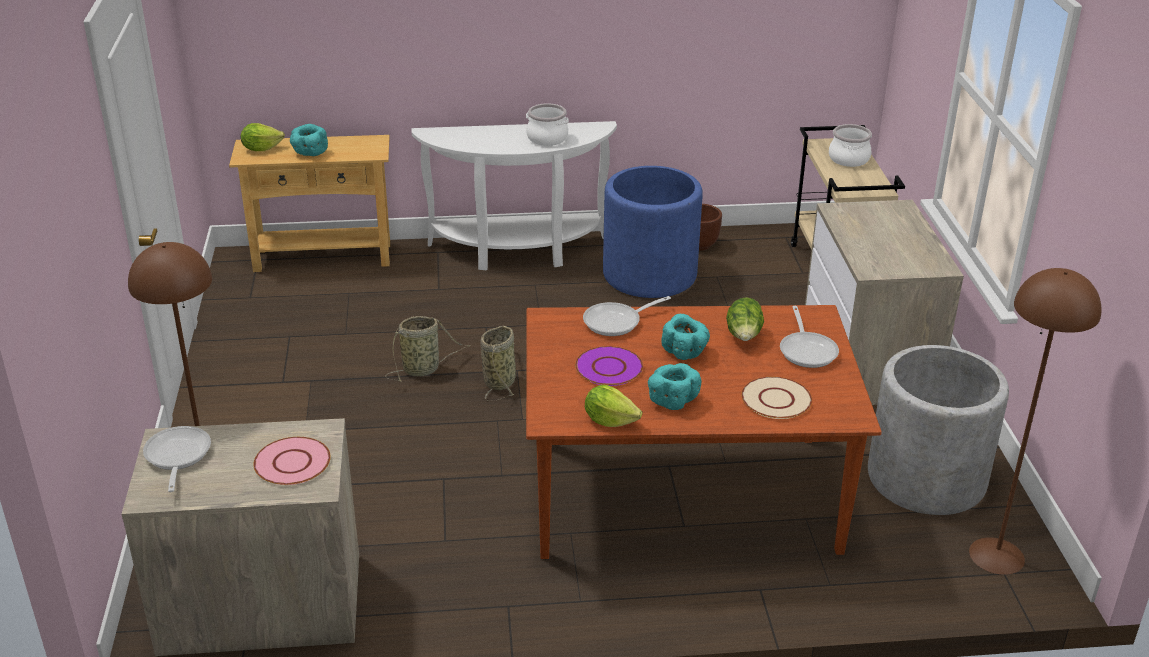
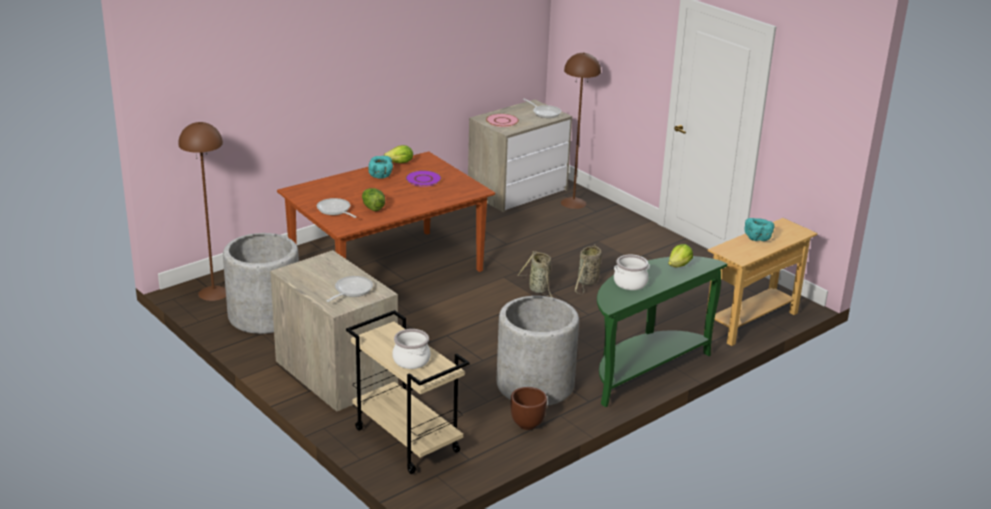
camera: 145 degrees right, 5 degrees down
(261, 149) = (789, 231): lettuce -> lettuce (679, 265)
(518, 252) = (643, 370): white console table -> green console table
(617, 322) = (442, 197): frying pan -> frying pan (351, 291)
(650, 275) = (535, 385): blue planter -> grey planter
(685, 352) = (395, 194): turquoise bowl -> none
(775, 399) = (334, 187): beige plate -> none

